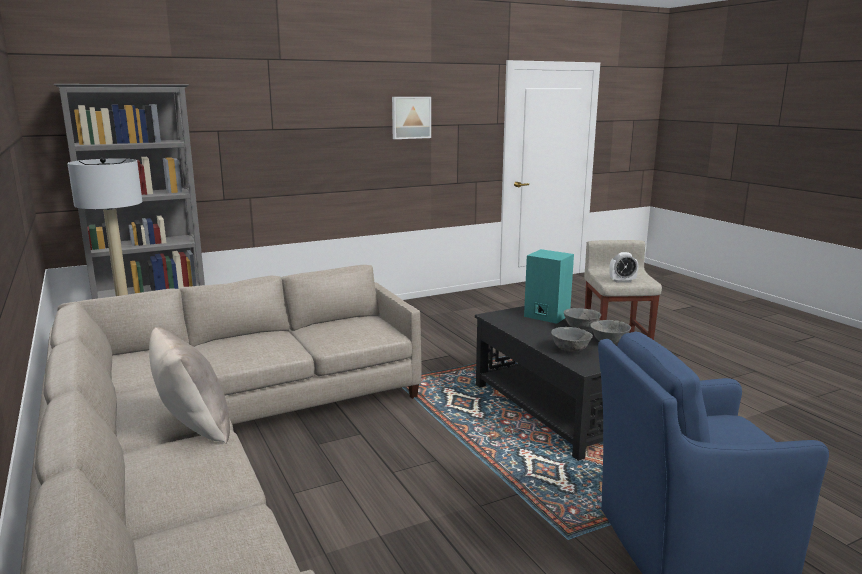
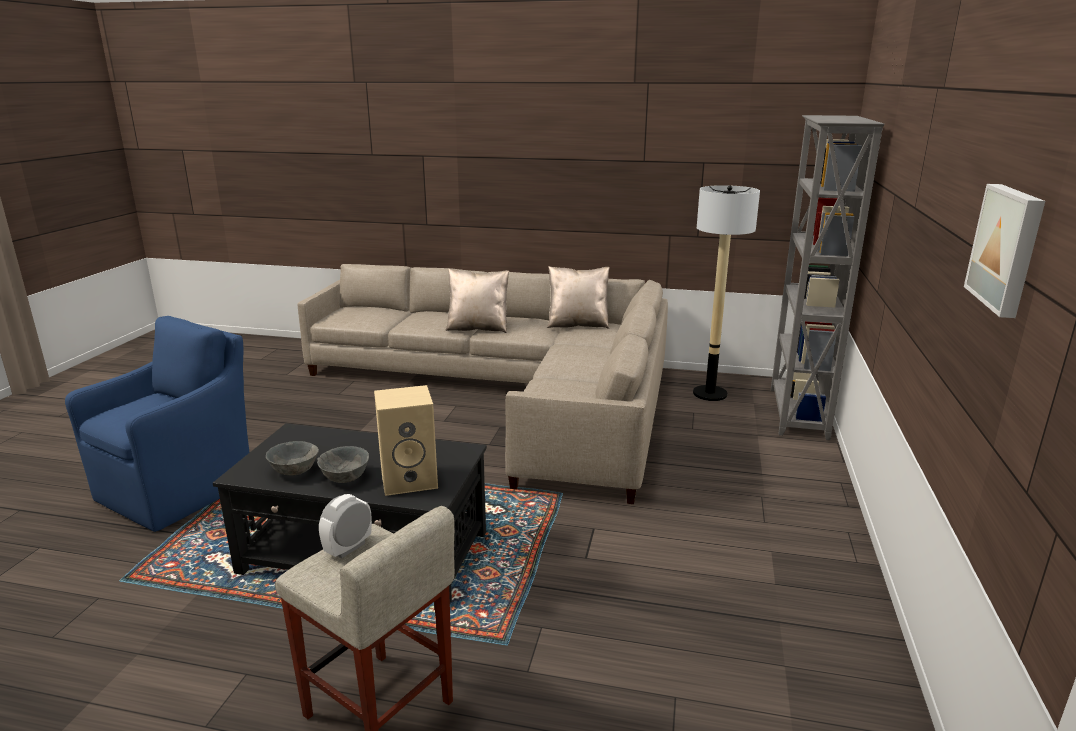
camera: 130 degrees right, 5 degrees up
(131, 376) = (577, 325): none -> beige pillow
(545, 315) = (410, 479): turquoise speaker -> beige speaker
(570, 350) = (325, 443): grey bowl -> none

